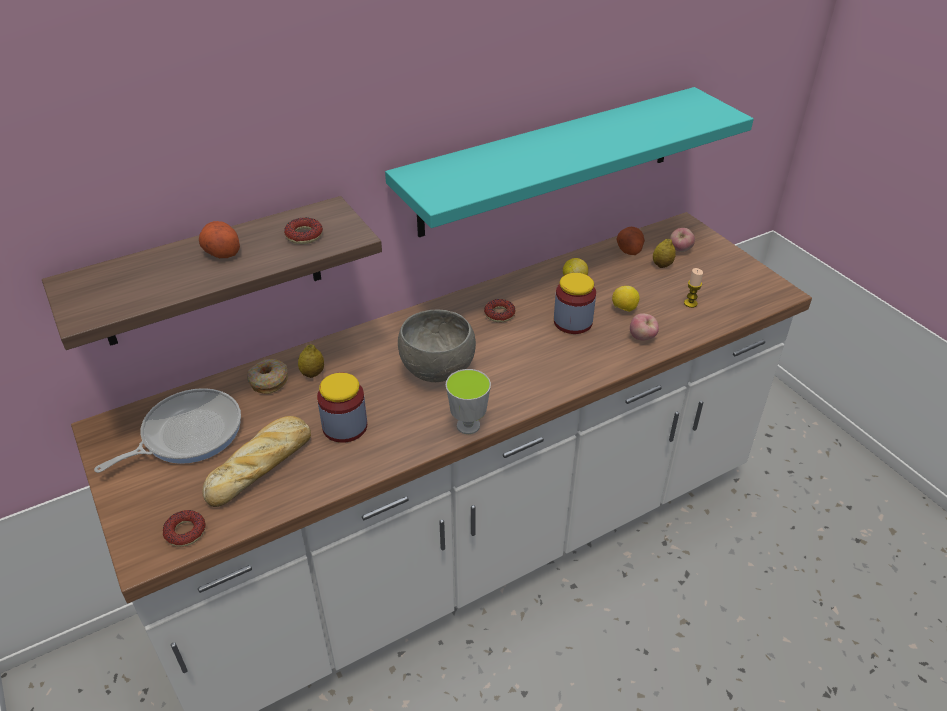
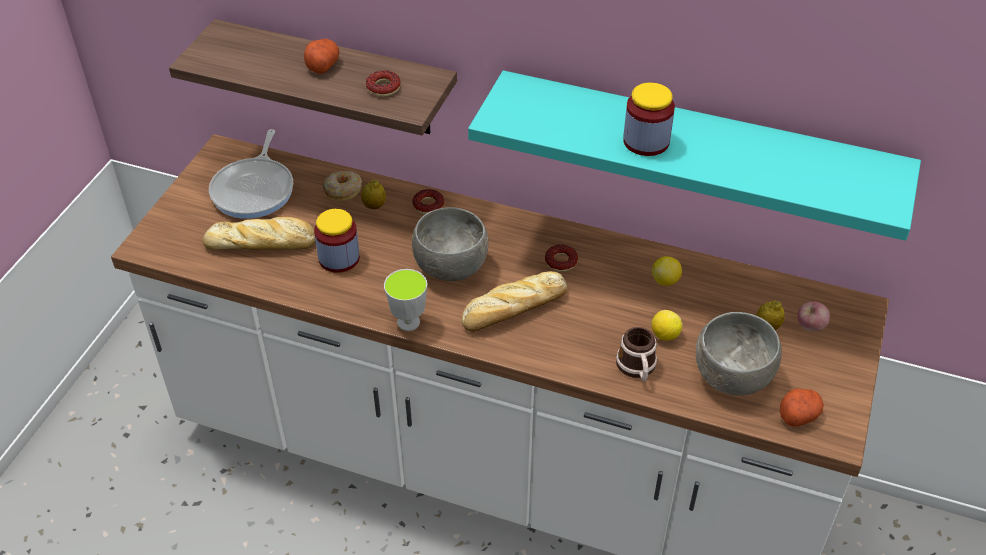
camera: 50 degrees right, 5 degrees up
(185, 532) = (176, 249): donut -> donut (428, 205)
(187, 434) = (255, 189): frying pan -> frying pan turned 90 degrees clockwise
(519, 363) = (513, 309): none -> bread
(573, 322) = (605, 312): jar -> jar (646, 141)
(629, 248) = (764, 290): potato -> potato (798, 414)
(642, 338) = (637, 368): apple -> mug
(690, 303) = (731, 376): candle -> grey bowl

